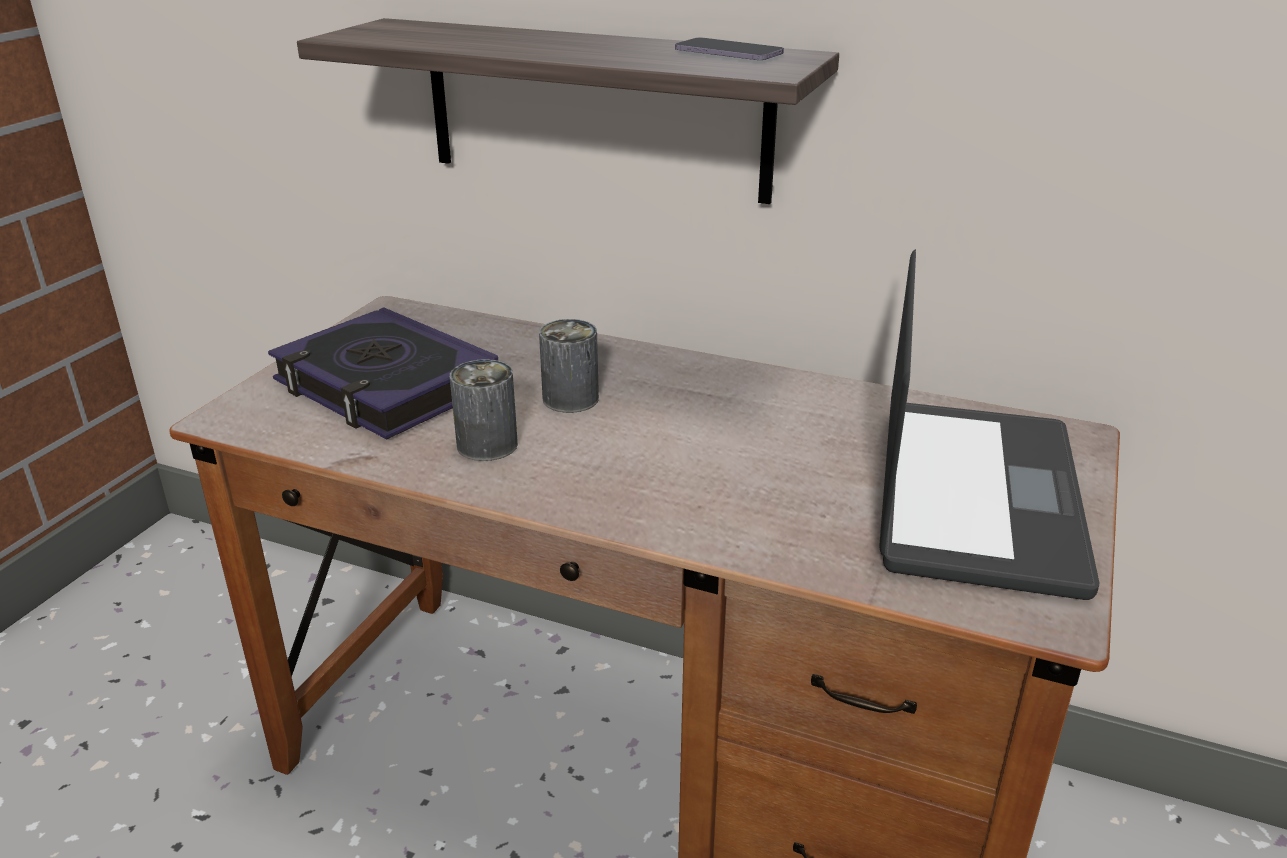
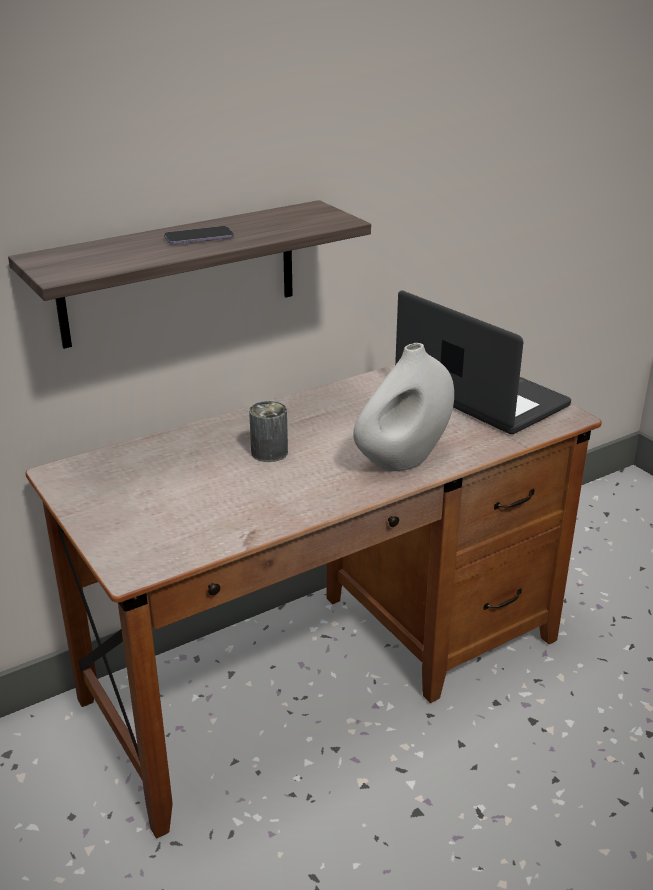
camera: 55 degrees left, 0 degrees up
(385, 385) = (169, 503): book -> none
(487, 445) = (288, 491): can -> none
(669, 500) = (403, 461): none -> white vase
(728, 53) = (288, 216): phone -> phone (199, 238)

